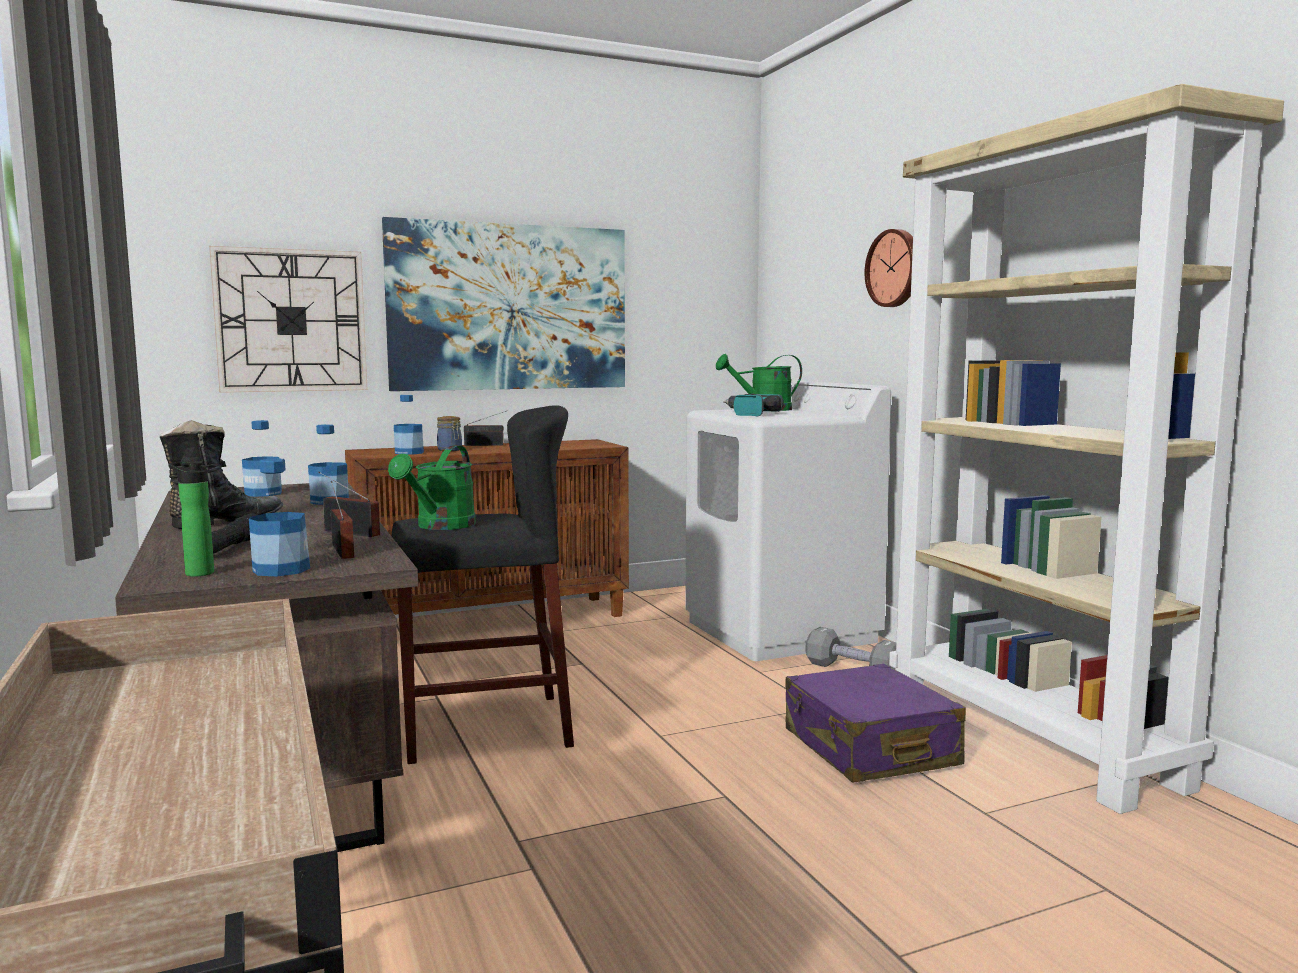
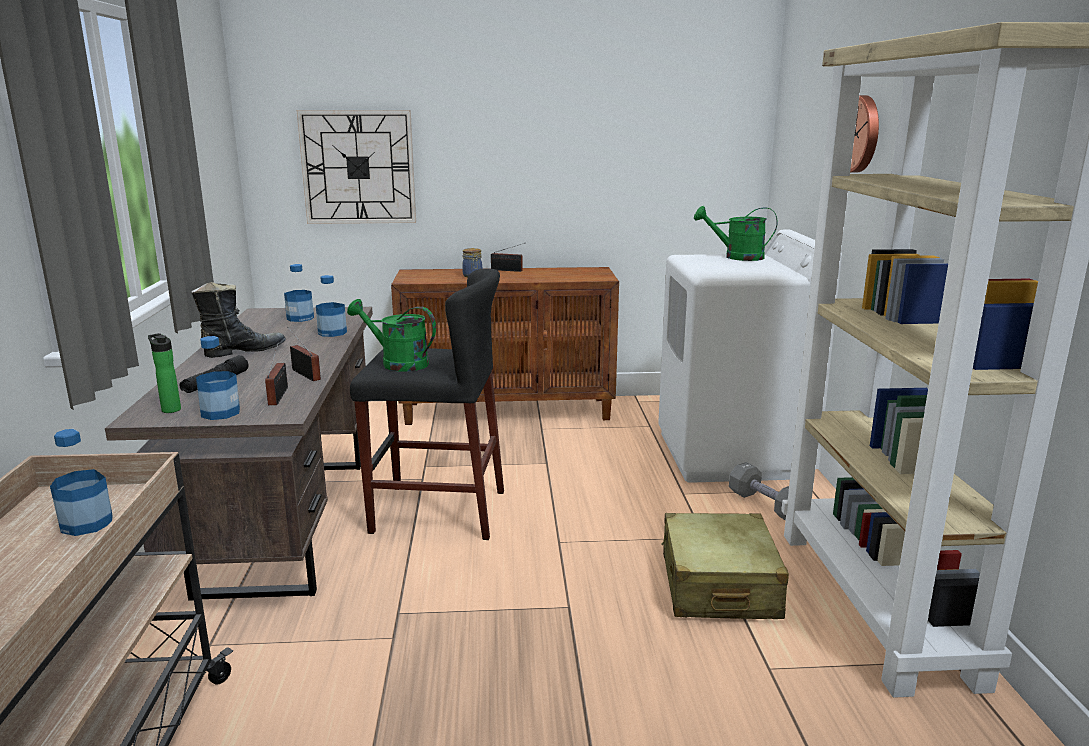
camera: 20 degrees right, 10 degrees up
(409, 453) = (438, 278): bottle -> bottle (87, 523)
(440, 526) = (397, 363): green watering can -> green watering can turned 75 degrees clockwise
(509, 307) = (534, 153): picture -> none
(748, 414) = (708, 266): power drill -> none
(869, 748) = (718, 586): purple suitcase -> beige suitcase

